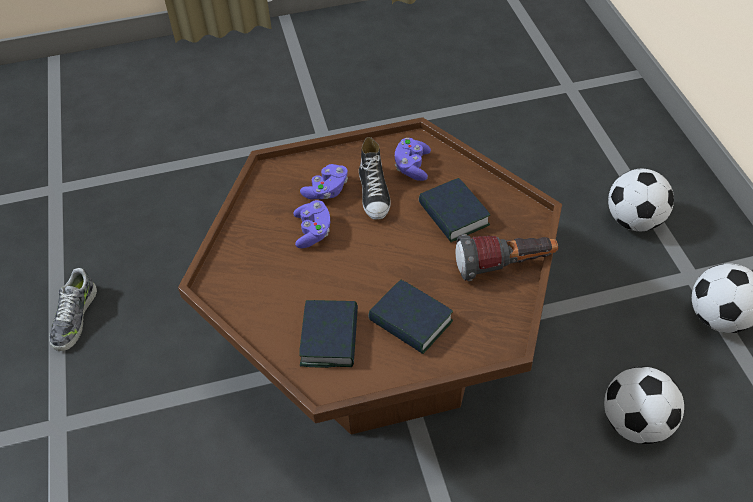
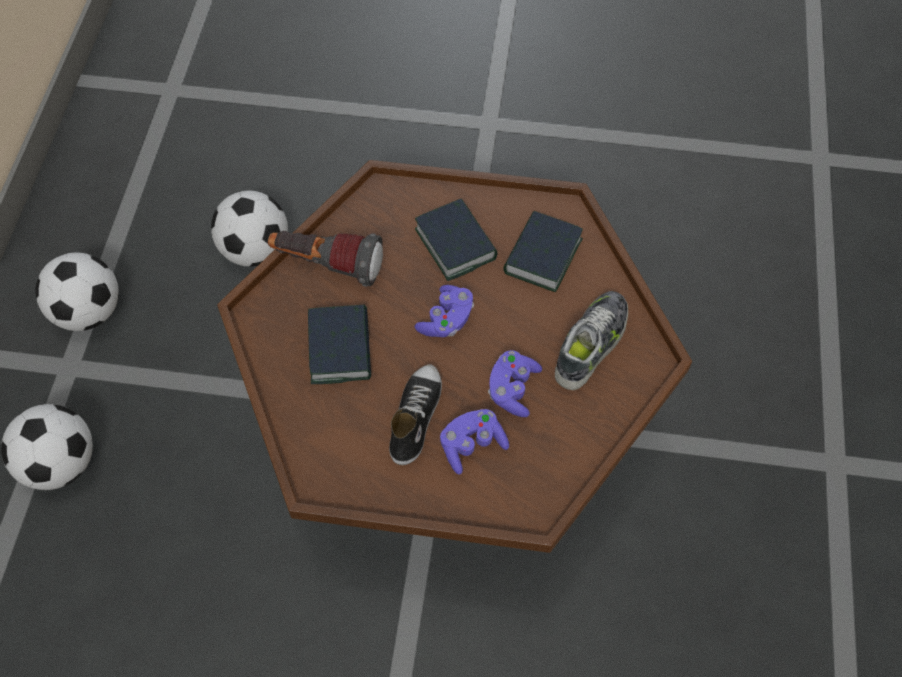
camera: 160 degrees left, 10 degrees up
(74, 317) = (818, 609): shoe -> shoe (592, 344)
(412, 167) = (347, 441): purple game controller -> purple game controller (446, 320)

